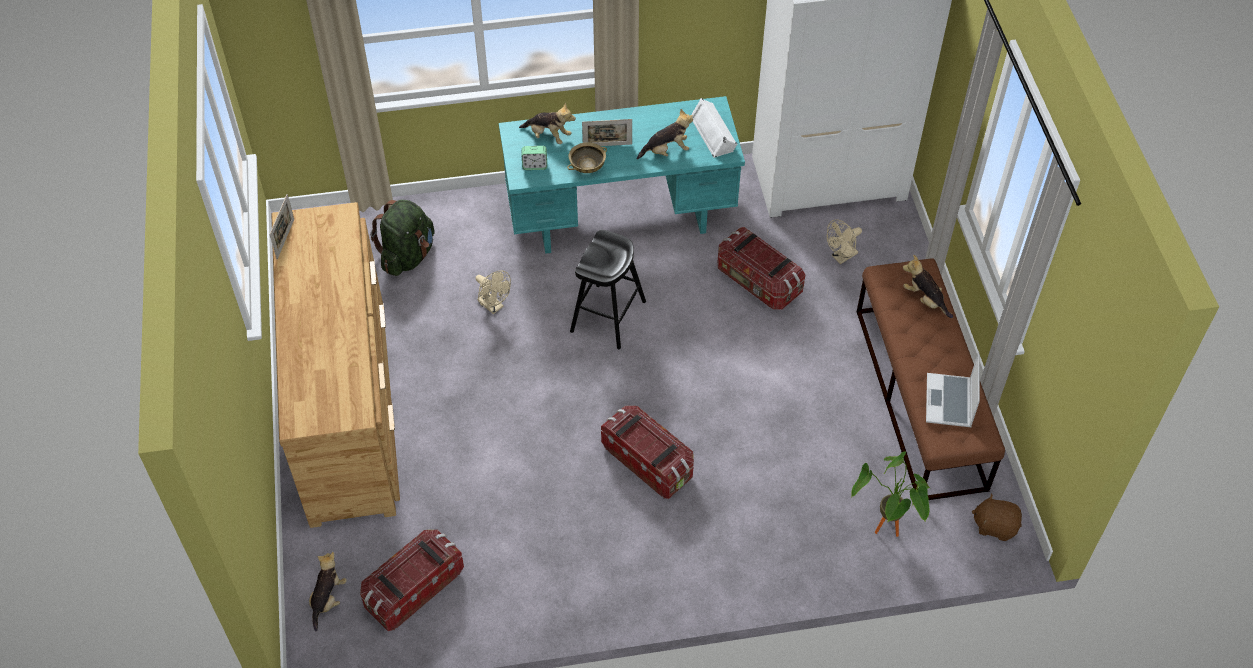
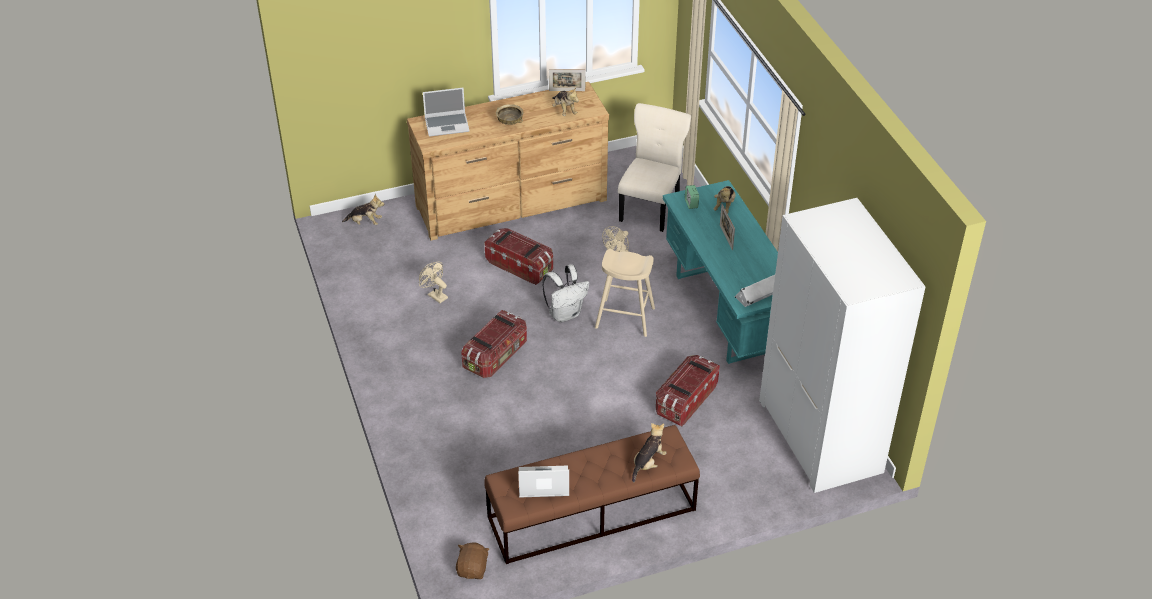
camera: 80 degrees right, 10 degrees down
(315, 389) = (447, 124): none -> laptop
(408, 255) = (651, 208): green backpack -> beige chair
(413, 589) = (376, 257): storage box -> storage box (520, 266)
(586, 376) = (565, 313): none -> white backpack
(587, 166) = (700, 230): beige bowl -> beige bowl (509, 121)
(608, 316) = (625, 318): black stool -> beige stool
(666, 151) = (732, 270): plush toy -> plush toy (564, 110)
(841, 257) = (730, 452): beige fan -> beige fan (435, 295)
(885, 534) = (454, 498): potted plant -> none

